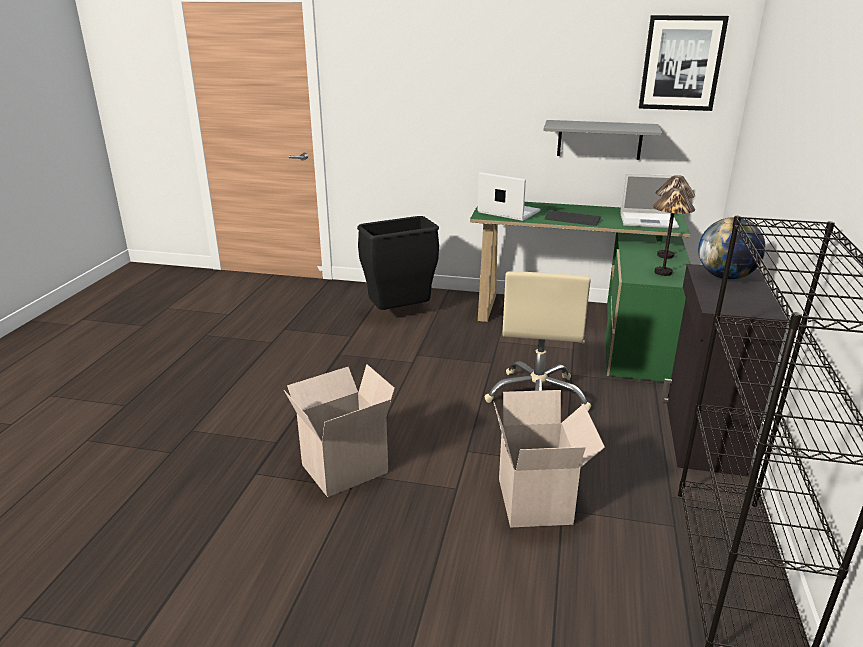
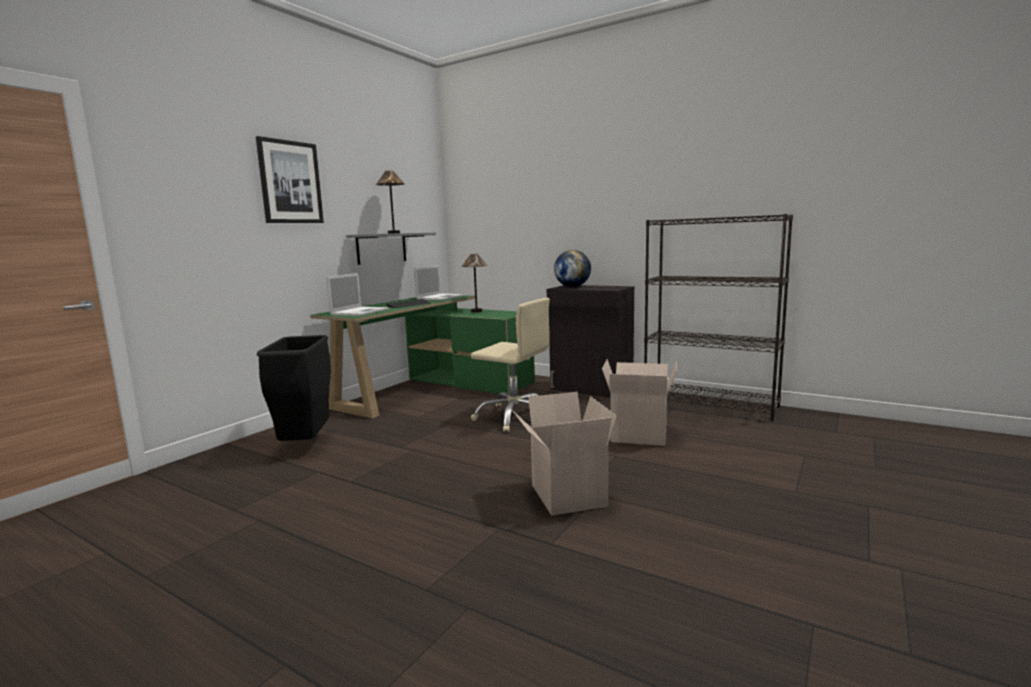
camera: 70 degrees left, 15 degrees down
(507, 212) = (360, 312): laptop -> laptop turned 150 degrees clockwise
(662, 272) = (502, 313): table lamp -> table lamp (394, 233)
(681, 63) = (414, 190): picture -> picture (290, 182)

